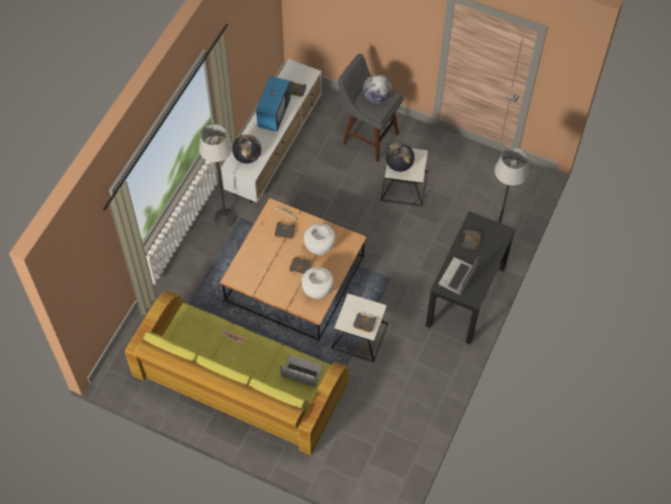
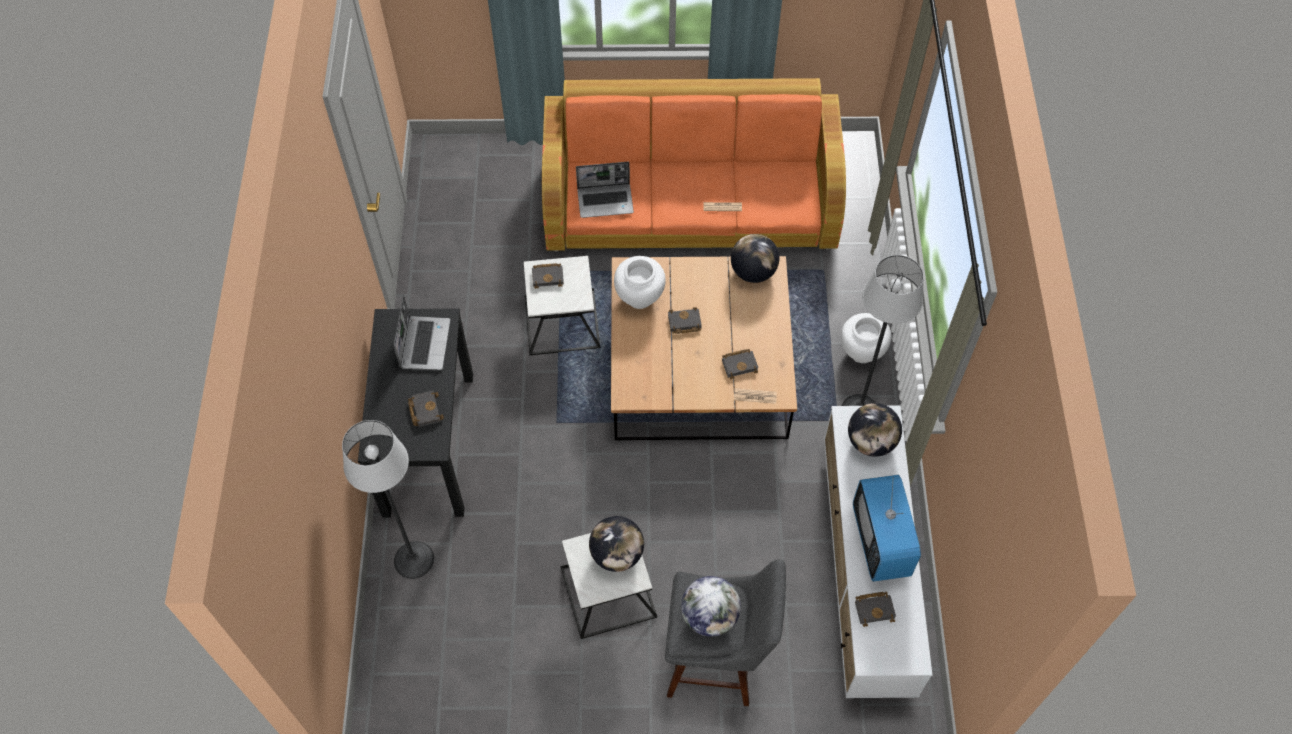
camera: 155 degrees right, 0 degrees up
(239, 382) = (691, 202): green sofa -> orange sofa
(244, 280) = (753, 272): none -> globe
(319, 248) = (672, 361): white vase -> white vase (861, 352)

